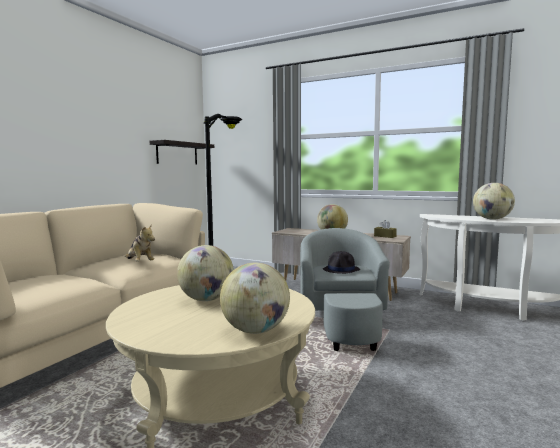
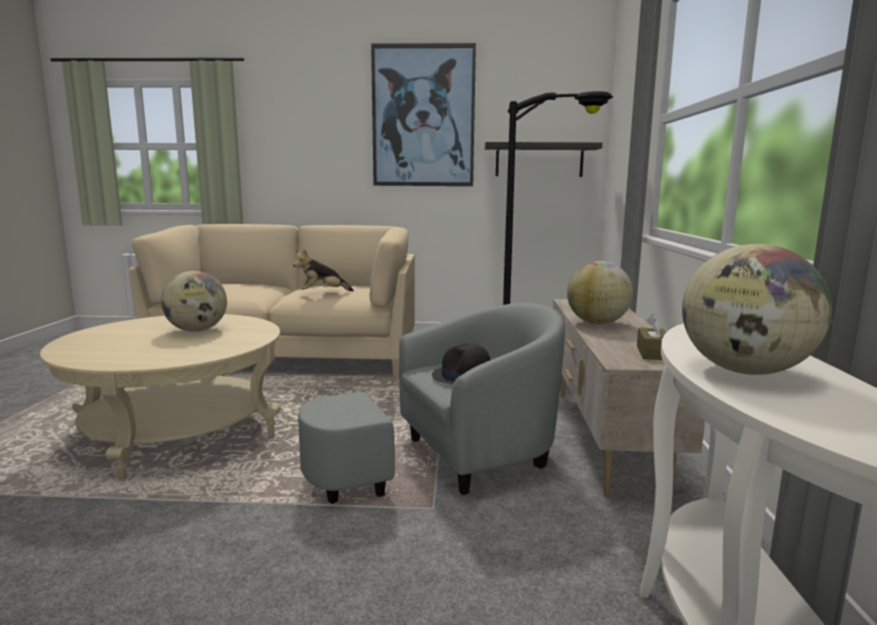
camera: 65 degrees right, 5 degrees up
(110, 115) = (423, 116): none -> picture
(140, 263) = (322, 293): plush toy -> plush toy turned 45 degrees clockwise
(255, 330) = (91, 356): globe -> none

